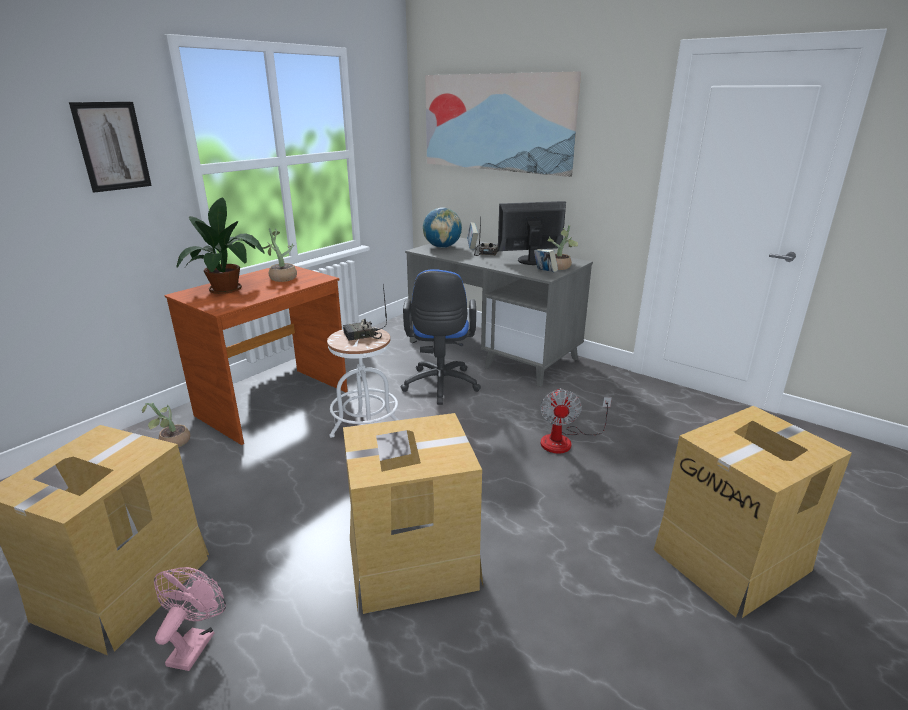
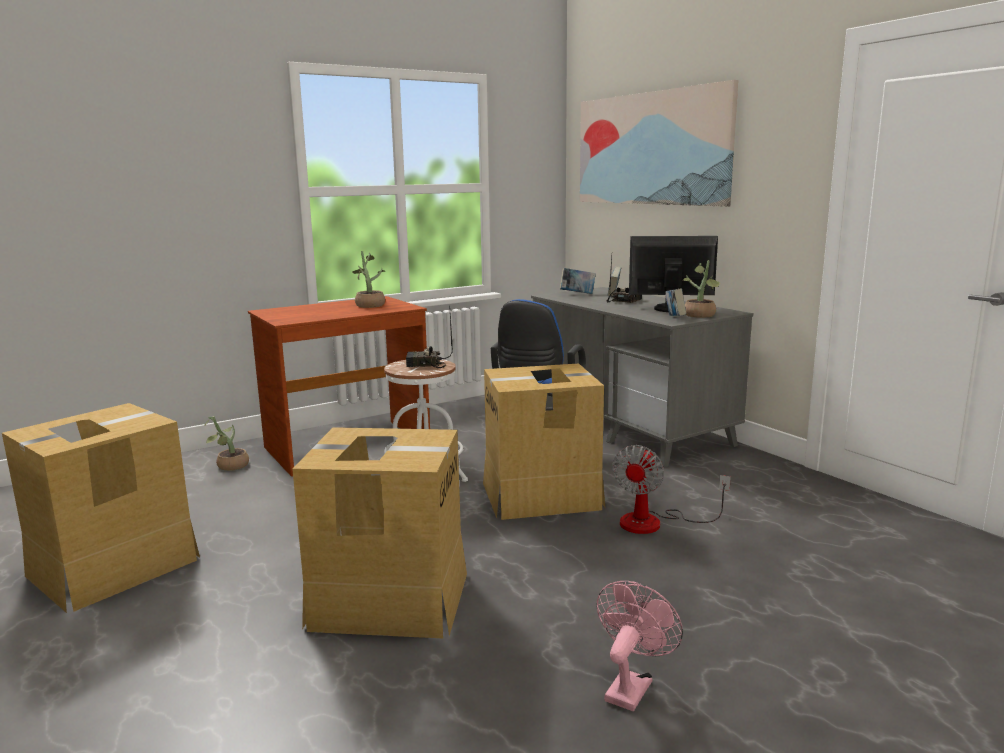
camera: 20 degrees right, 10 degrees down
(112, 146) = (223, 164): picture -> none
(195, 643) = (141, 620): pink fan -> pink fan (631, 686)
(228, 288) = (309, 309): potted plant -> none
(442, 247) = (577, 294): globe -> book
(732, 559) = (795, 675): cardboard box -> cardboard box (542, 496)

